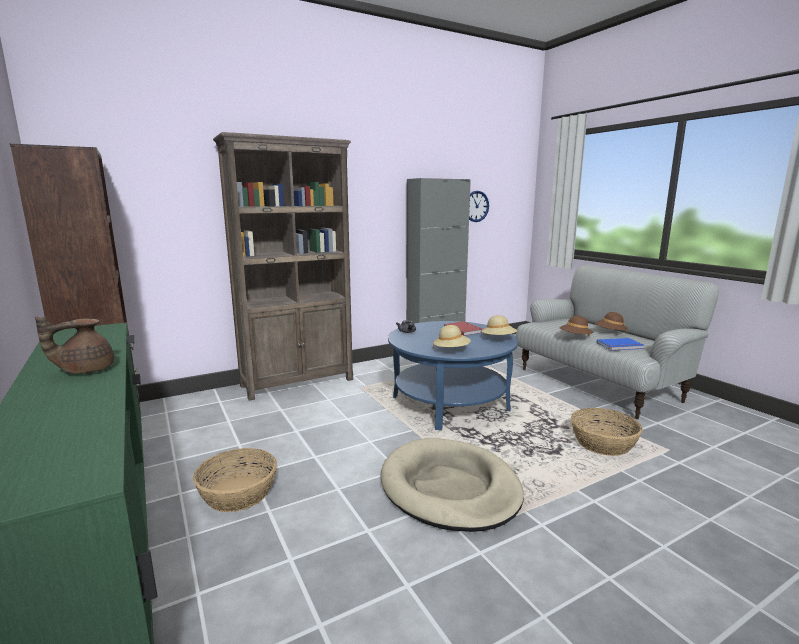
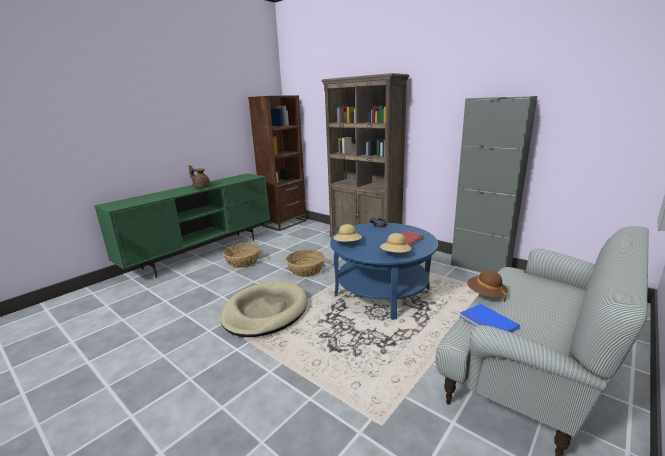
camera: 70 degrees right, 5 degrees up
(476, 206) = (572, 126): wall clock -> none
(602, 443) = (367, 376): basket -> basket (306, 270)
(610, 333) = (545, 316): brown hat -> none

